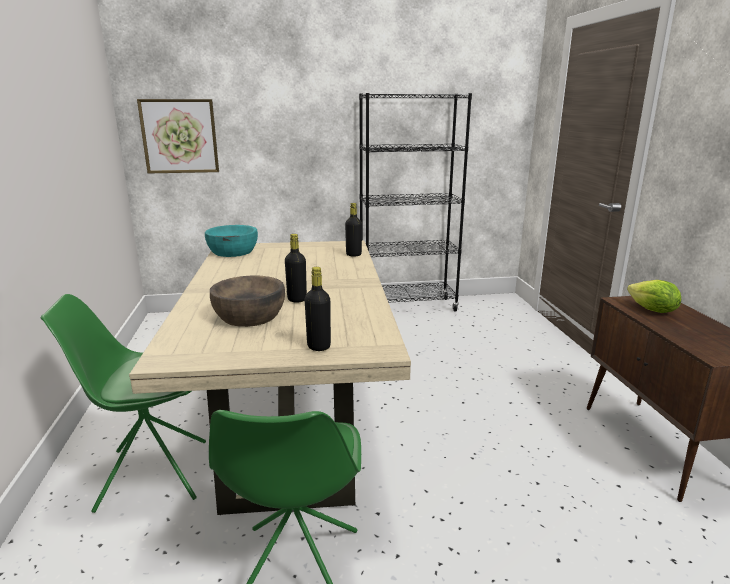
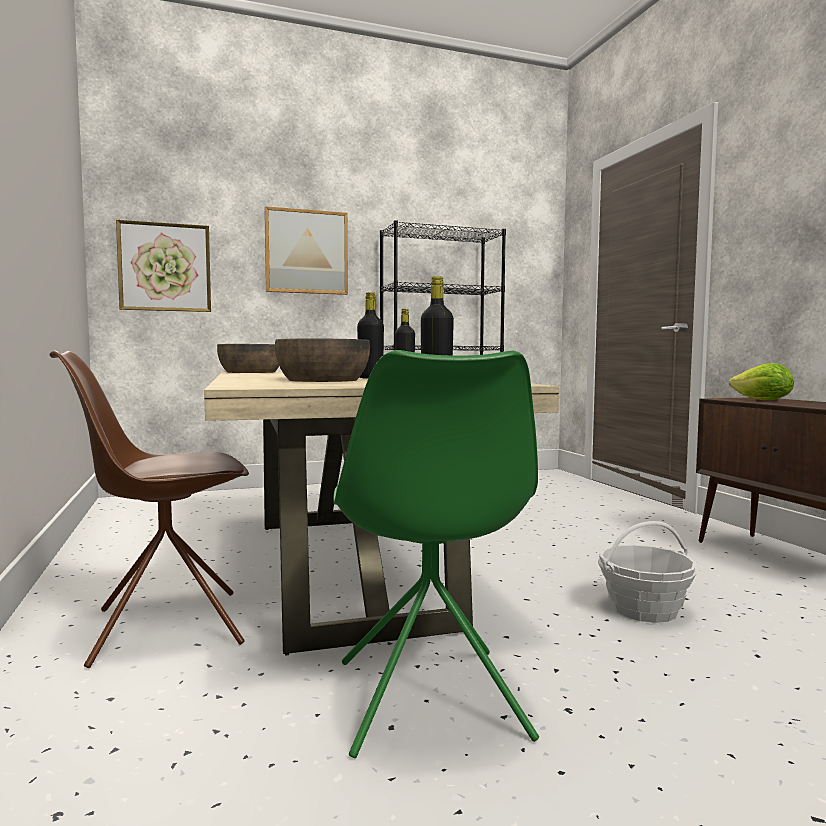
camera: 10 degrees left, 15 degrees down
(151, 474) = (164, 627): green chair -> brown chair
(233, 251) = (251, 372): turquoise bowl -> brown bowl
(295, 116) = (306, 252): none -> picture
(496, 493) = (644, 609): none -> basket

